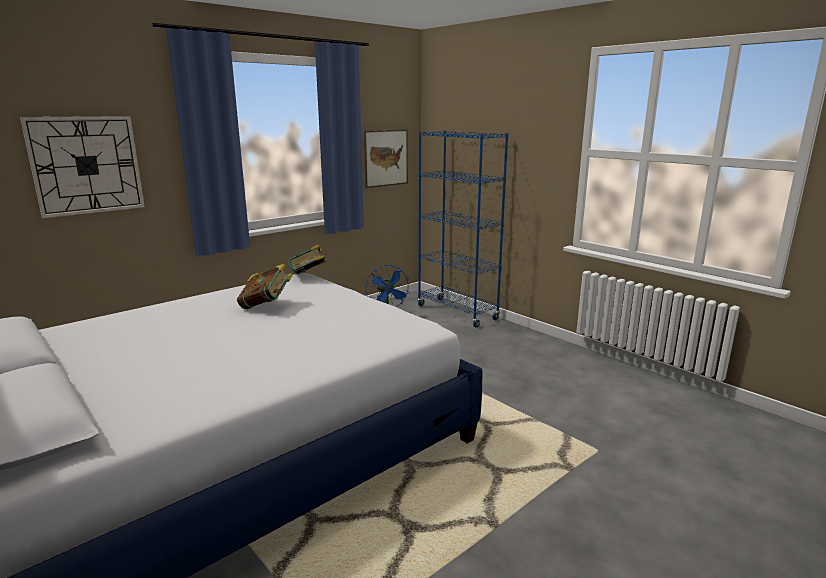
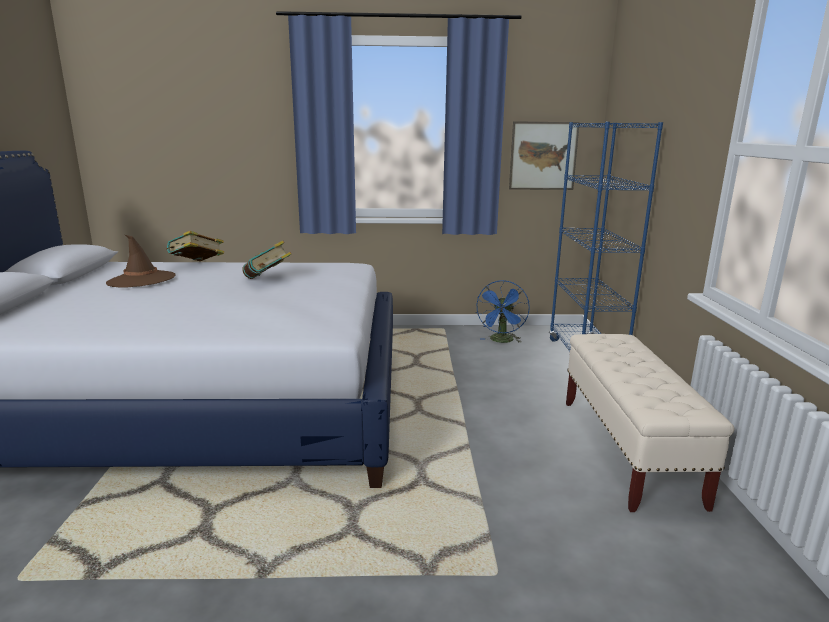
camera: 40 degrees right, 0 degrees up
(86, 165) = (221, 140): wall clock -> none
(132, 340) = (141, 280): none -> brown hat
(309, 277) = (356, 267): book -> book (197, 265)
(555, 359) = (627, 450): none -> beige bench

